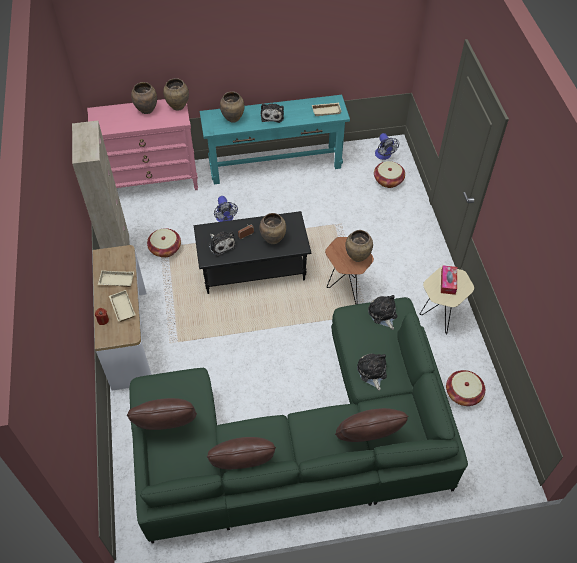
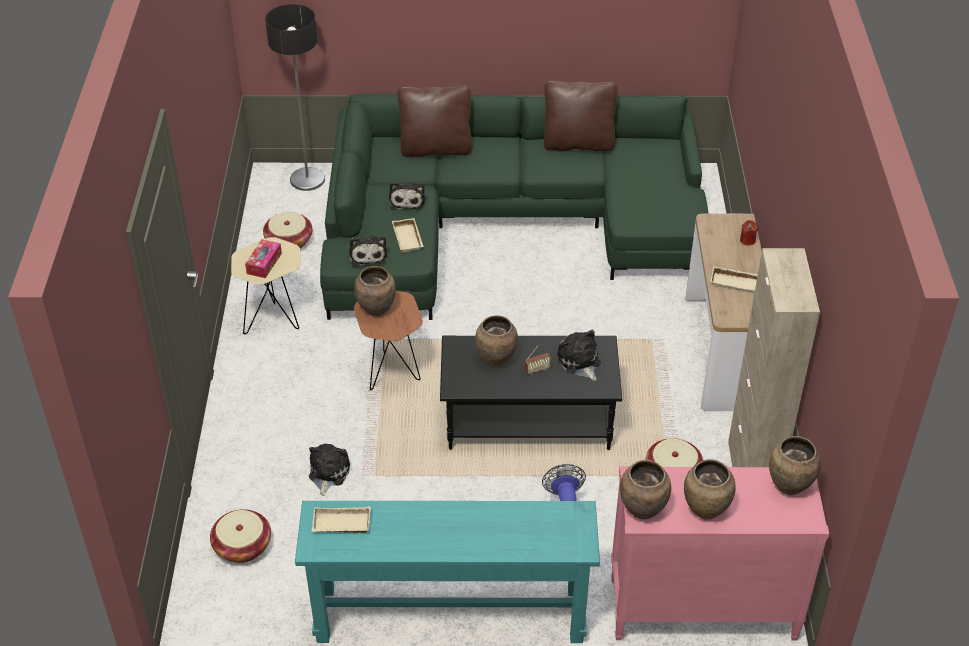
camera: 170 degrees left, 10 degrees down
(121, 308) = (724, 251): beige tray -> beige tray (409, 238)
(167, 427) = (662, 183): brown pillow -> none
(233, 118) = (532, 531): brown vase -> brown vase (788, 485)
(272, 115) = (452, 528): plush toy -> plush toy (328, 473)
(384, 156) = (225, 602): fan -> none
(481, 469) = (307, 179): none -> floor lamp

